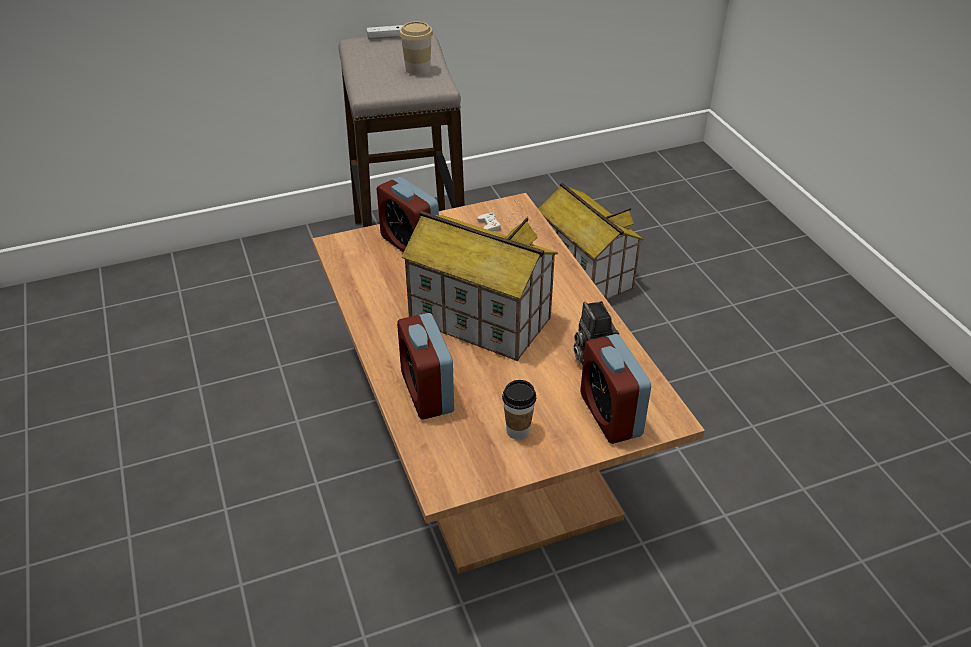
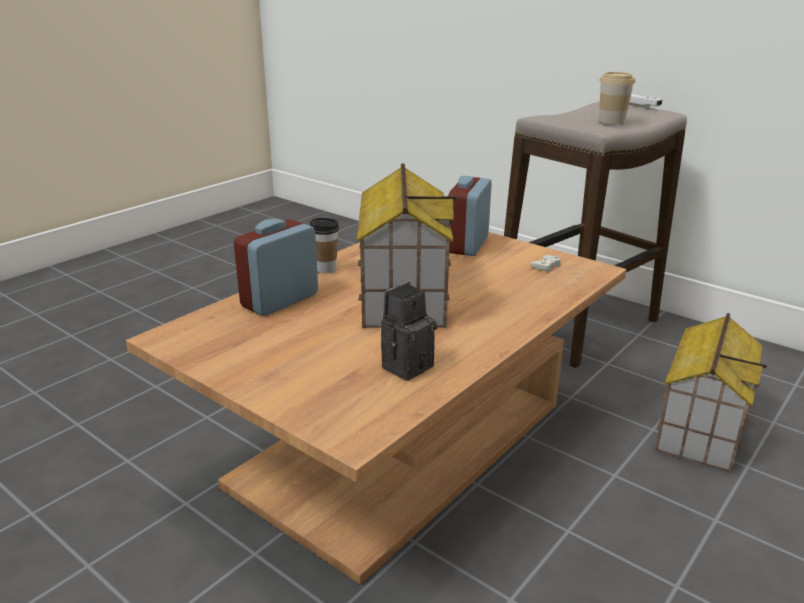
camera: 60 degrees right, 15 degrees down
(518, 431) = (262, 352): cup -> cup (326, 269)
(610, 415) = (326, 397): alarm clock -> none

